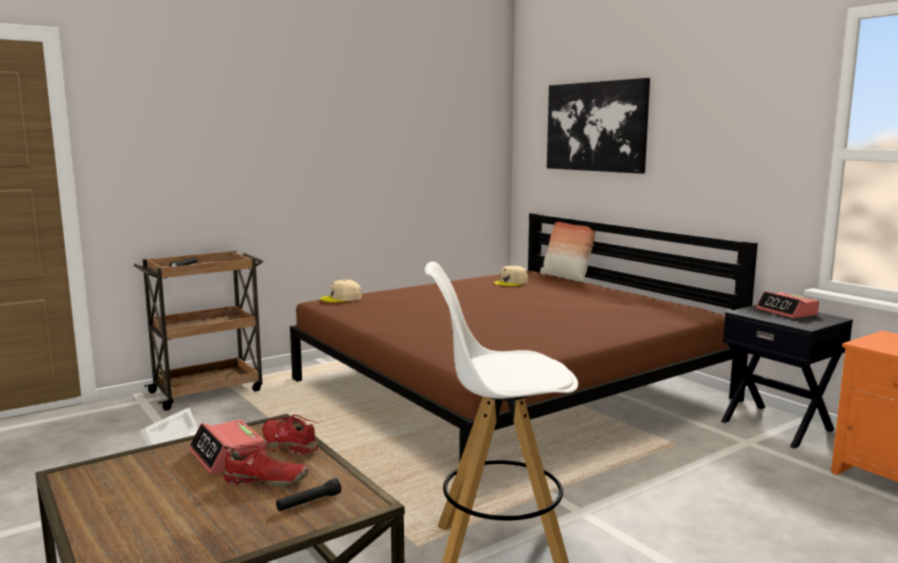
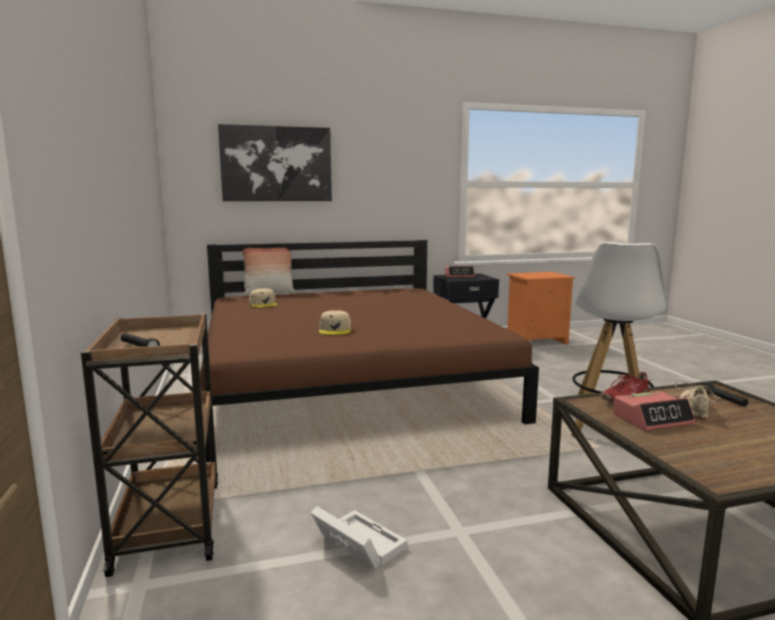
camera: 70 degrees left, 0 degrees up
(265, 481) = (695, 409): red shoe -> beige shoe
(341, 298) = (229, 346): beige cap -> beige cap (335, 330)

